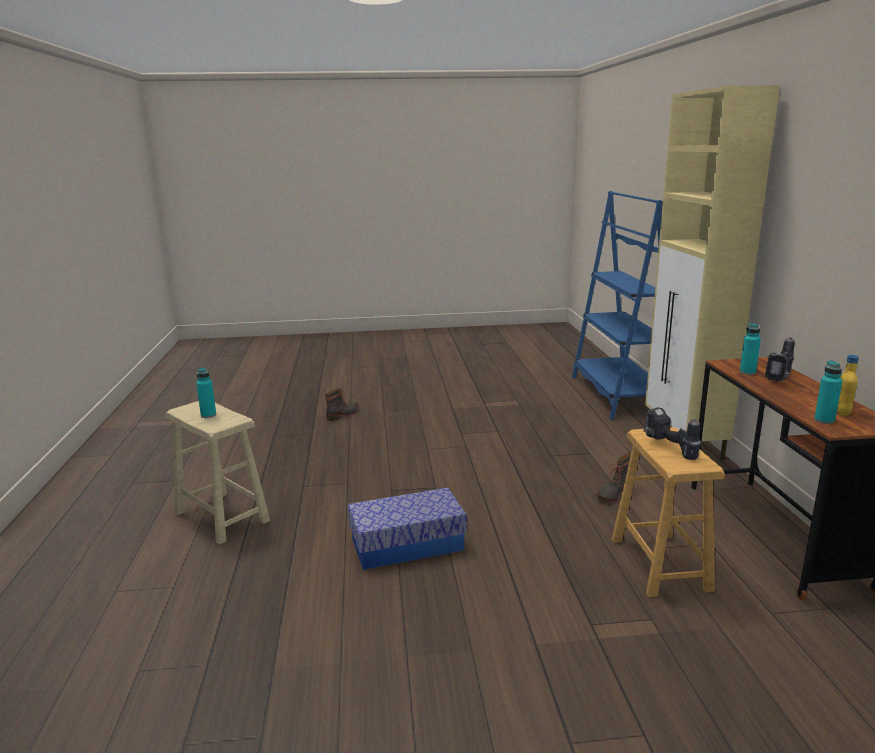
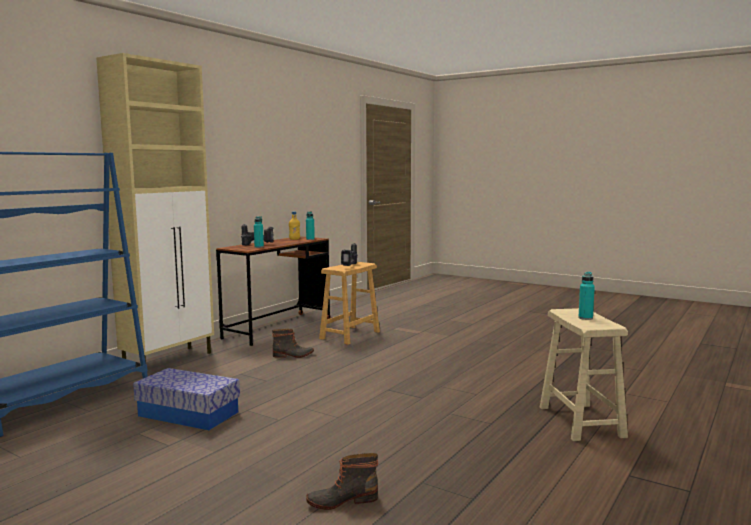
camera: 140 degrees left, 10 degrees down
(407, 545) = (456, 370): storage box -> storage box (188, 414)

